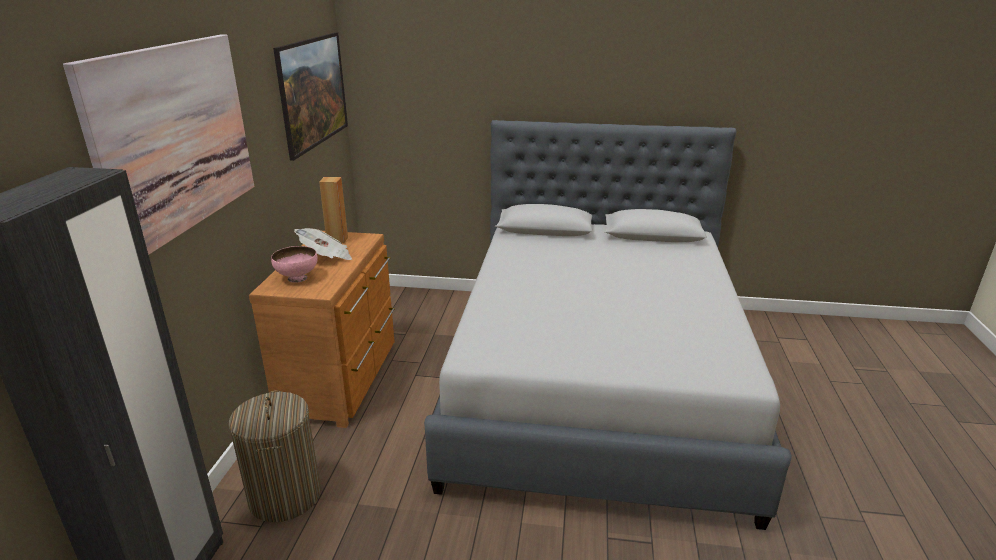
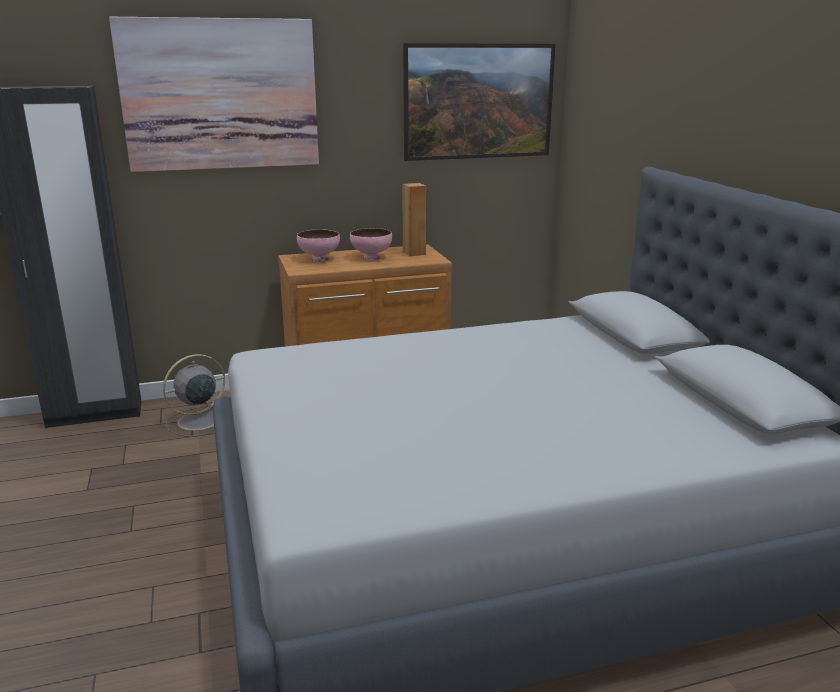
camera: 65 degrees right, 5 degrees down
(285, 496) = (197, 421): laundry basket -> grey fan
(326, 257) = (371, 258): newspaper -> pink bowl

